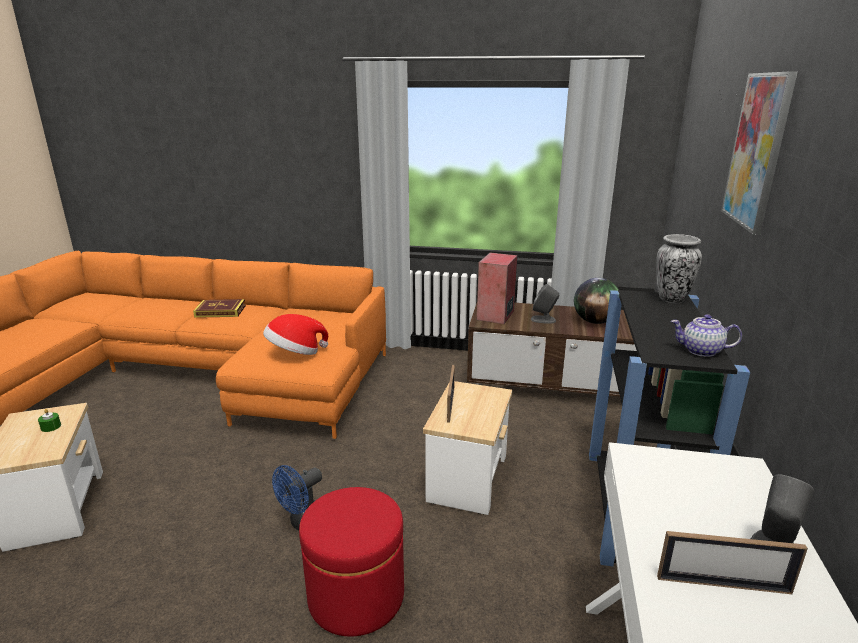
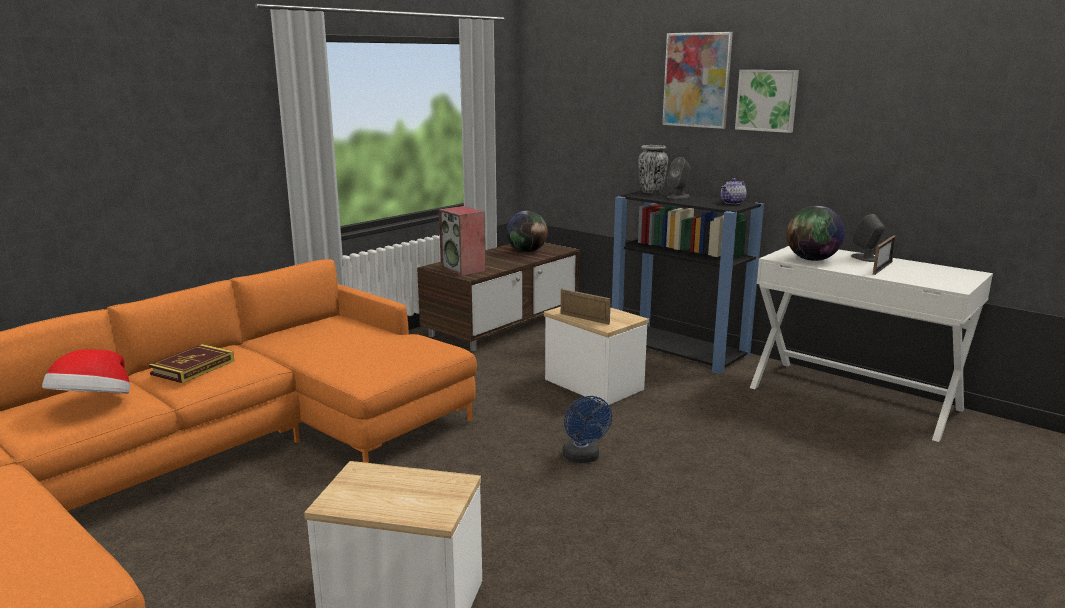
camera: 60 degrees left, 5 degrees down
(51, 427) = (391, 481): green candle -> none
(295, 353) = (396, 350): hat -> hat (93, 405)
(356, 595) = (687, 453): red ottoman -> none
(543, 320) = (498, 261): grey speaker -> grey speaker (678, 196)
(667, 491) = (812, 260): none -> globe
(799, 200) = (767, 100): none -> picture

